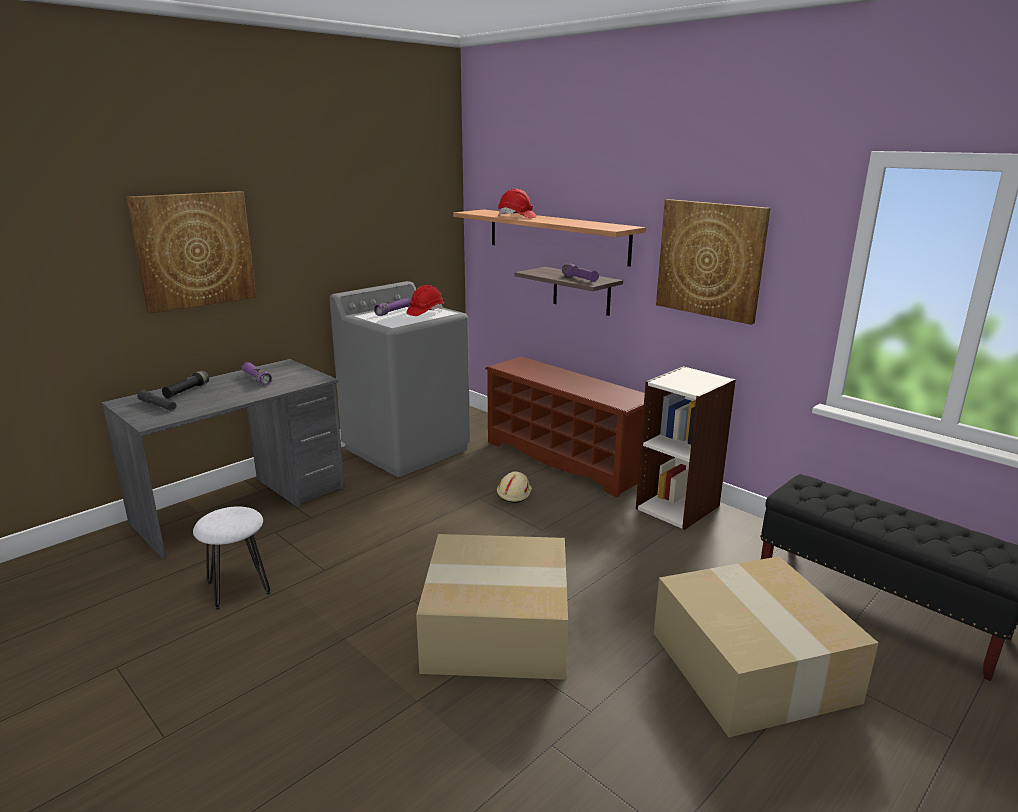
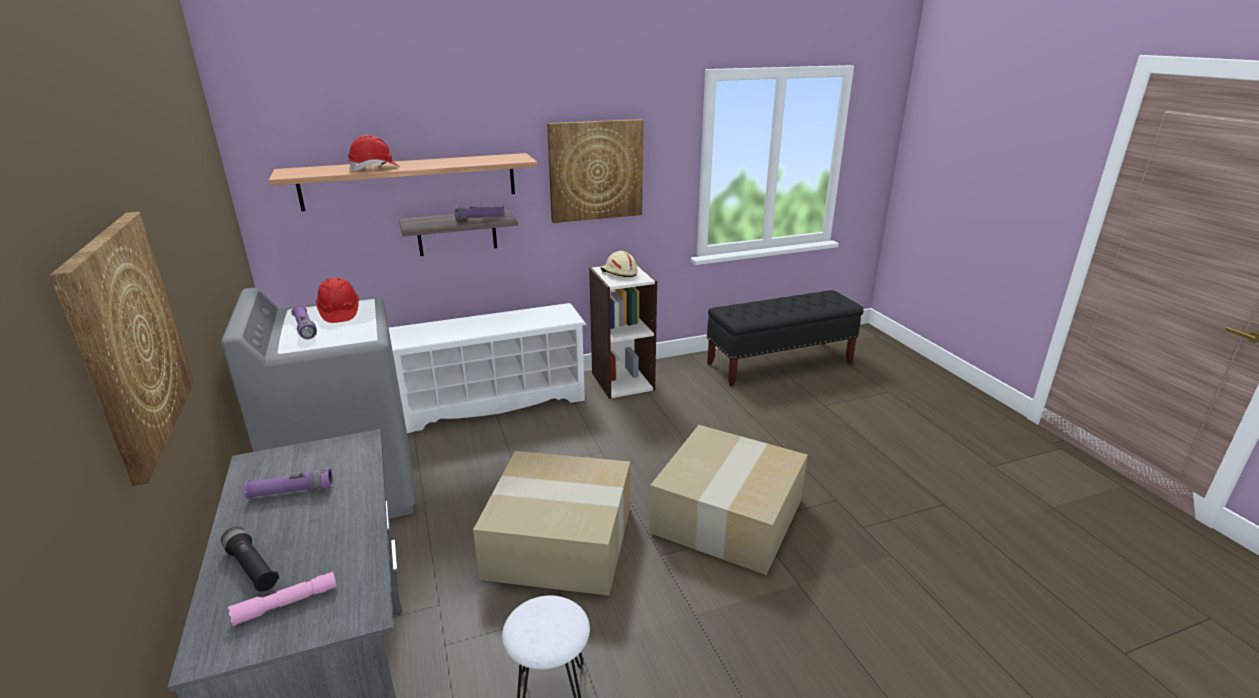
camera: 65 degrees left, 5 degrees up
(158, 405) = (286, 604): grey flashlight -> pink flashlight
(513, 493) = (527, 448): beige hard hat -> beige hard hat (618, 273)
(565, 460) = (495, 402): brown shoe rack -> white shoe rack
(755, 667) = (816, 423): cardboard box -> cardboard box (562, 540)

